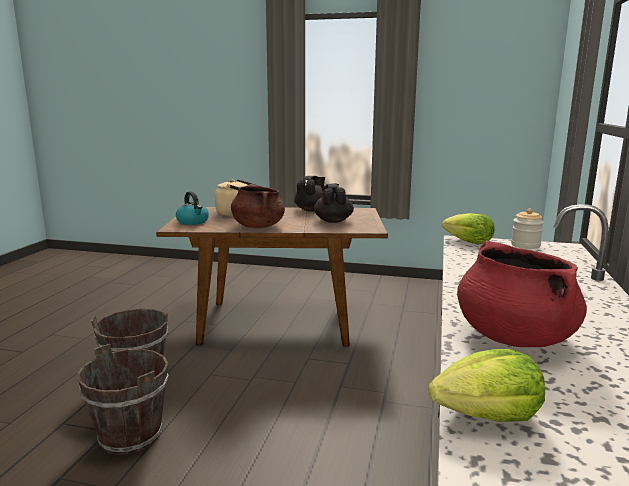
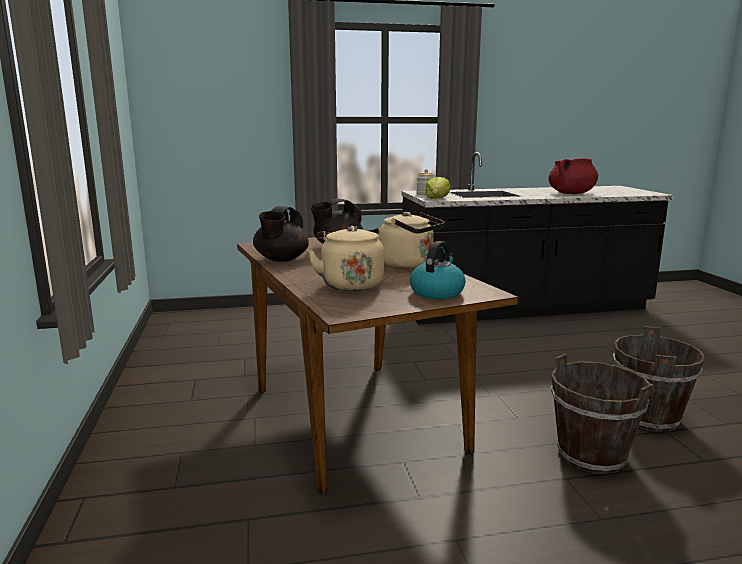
camera: 115 degrees left, 0 degrees up
(258, 226) = (409, 264): brown cooking pot -> beige kettle
(312, 210) = (281, 259): black teapot -> black teapot turned 75 degrees counterclockwise
(488, 415) = (632, 194): lettuce -> none

